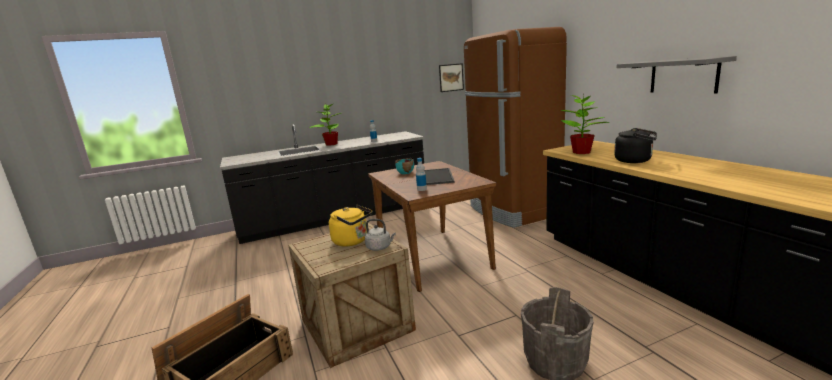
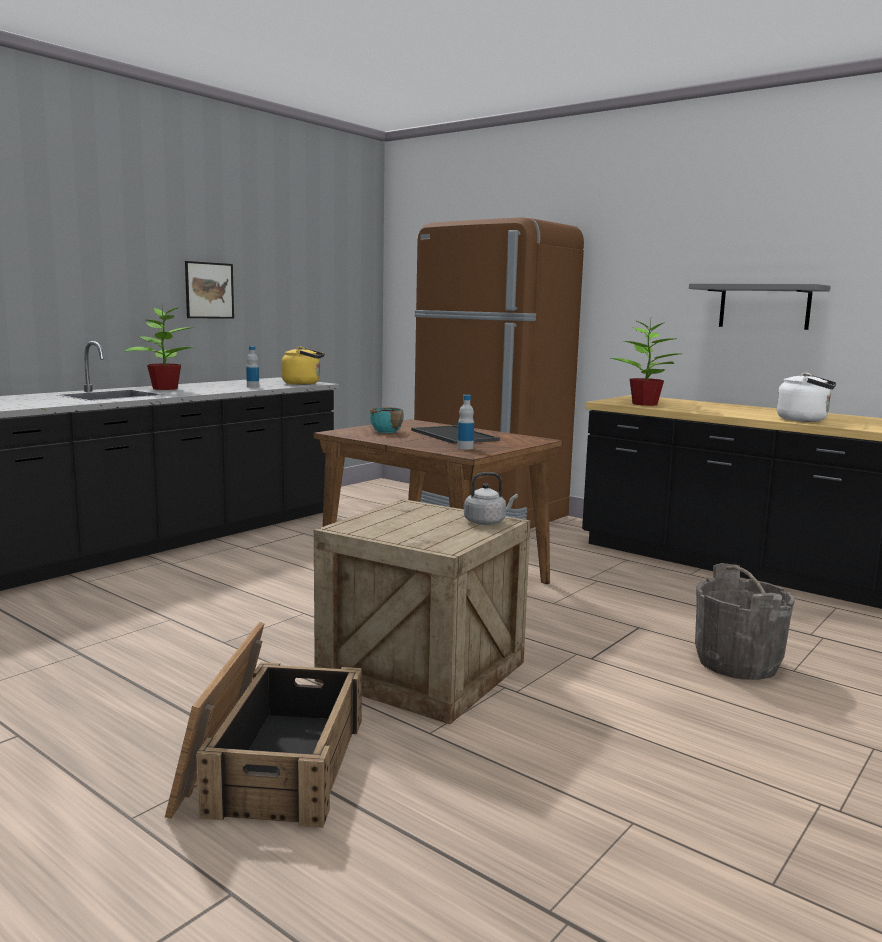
camera: 30 degrees left, 5 degrees down
(352, 241) = (426, 519): yellow kettle -> yellow kettle (304, 383)
(451, 77) = (351, 289): picture -> picture (209, 290)
(635, 160) = (729, 411): black kettle -> none
(685, 172) = (805, 420): none -> white kettle

